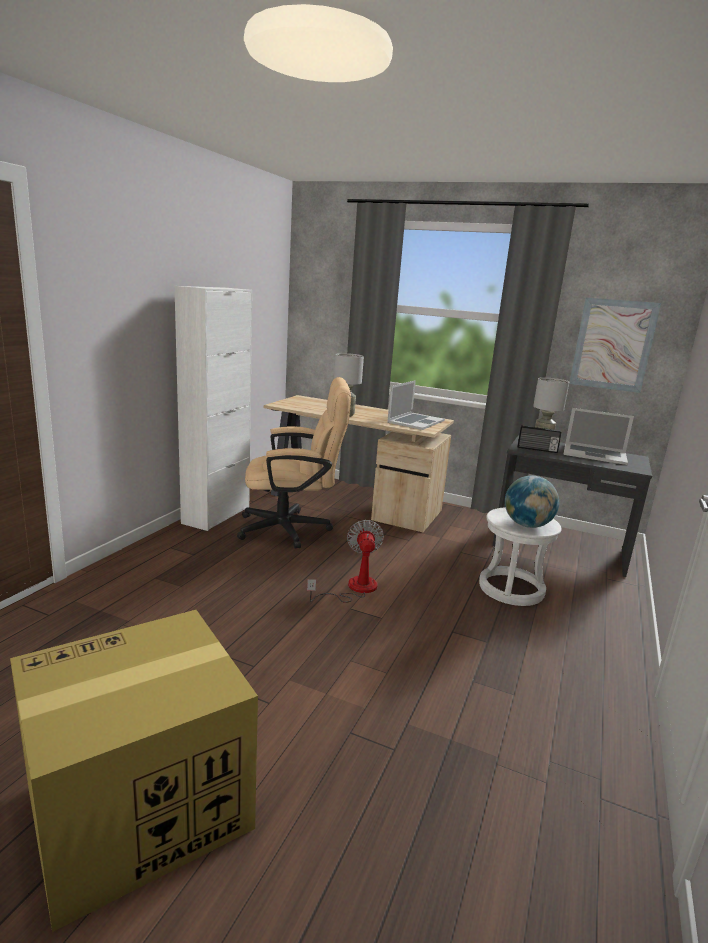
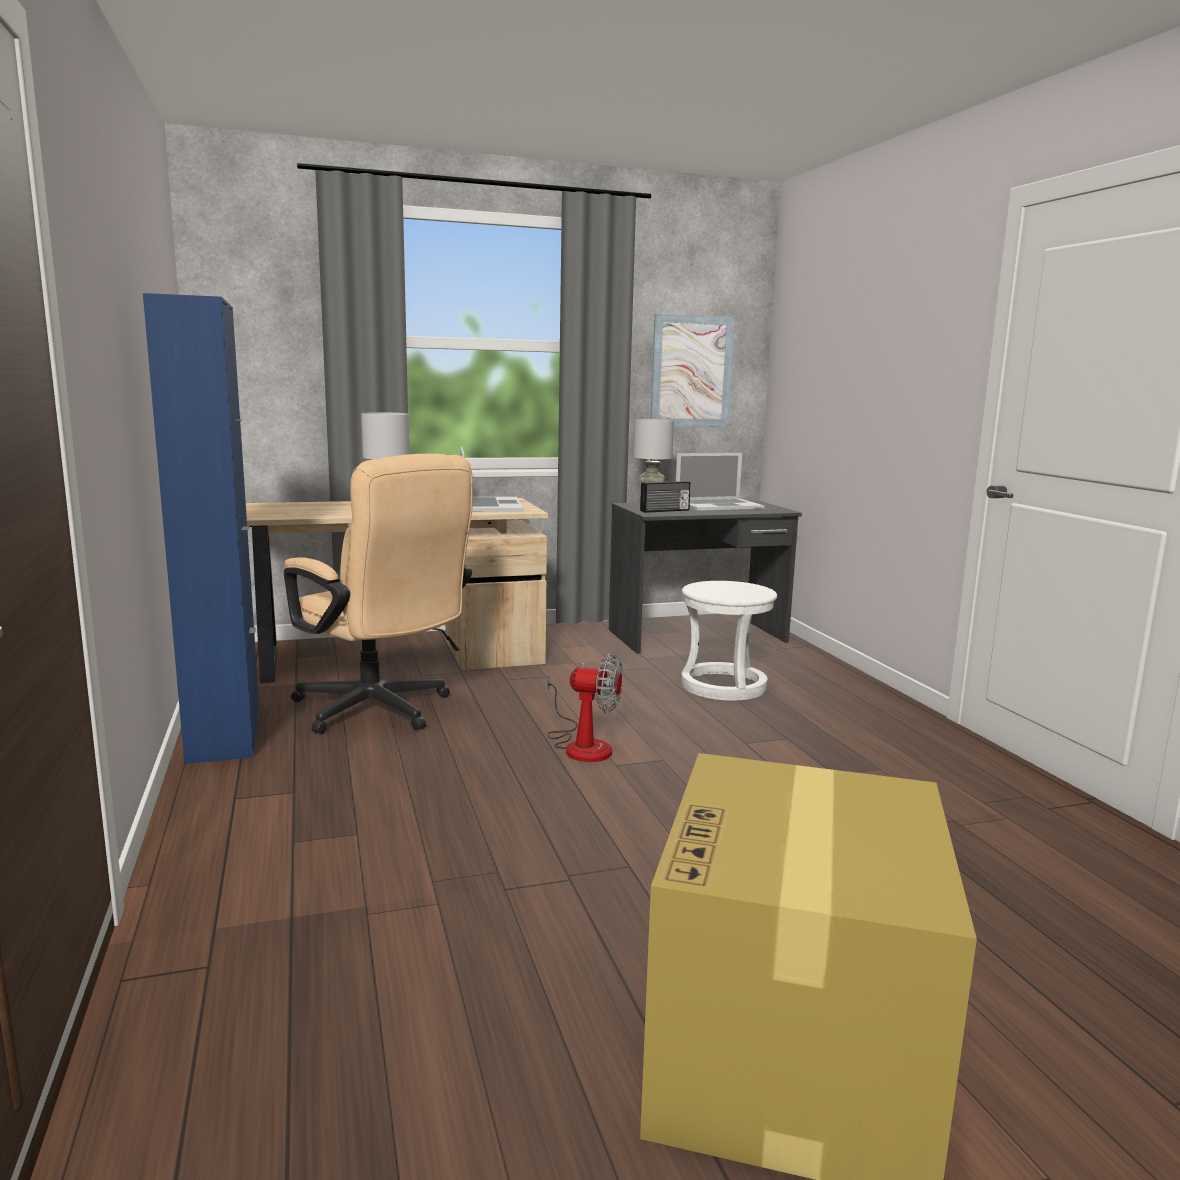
camera: 40 degrees left, 5 degrees down
(216, 515) = (224, 734): white cabinet -> blue cabinet
(293, 529) = (381, 712): beige office chair -> beige office chair turned 90 degrees clockwise
(354, 589) = (582, 745): fan -> fan turned 150 degrees clockwise
(527, 525) = (742, 593): globe -> none

